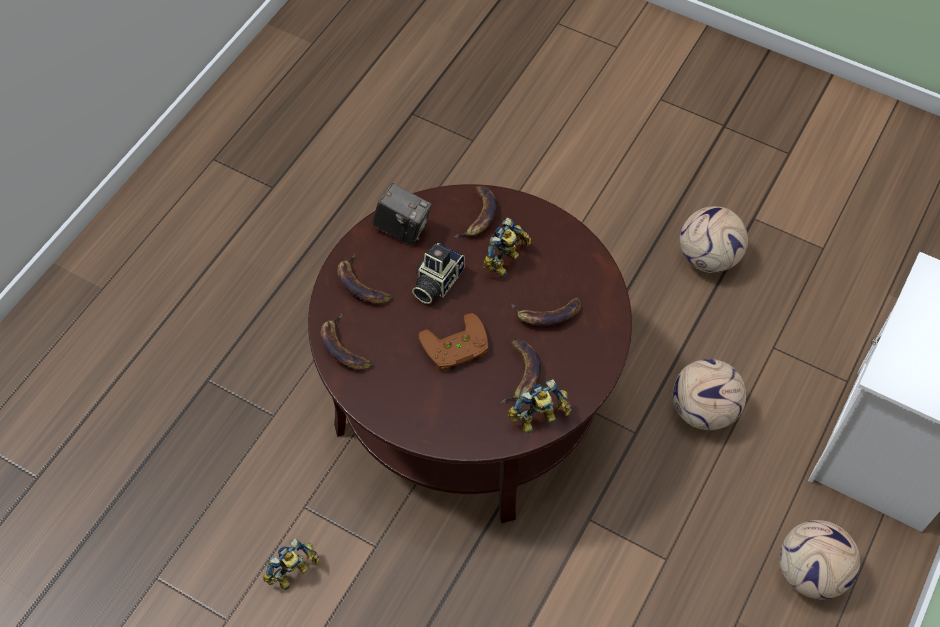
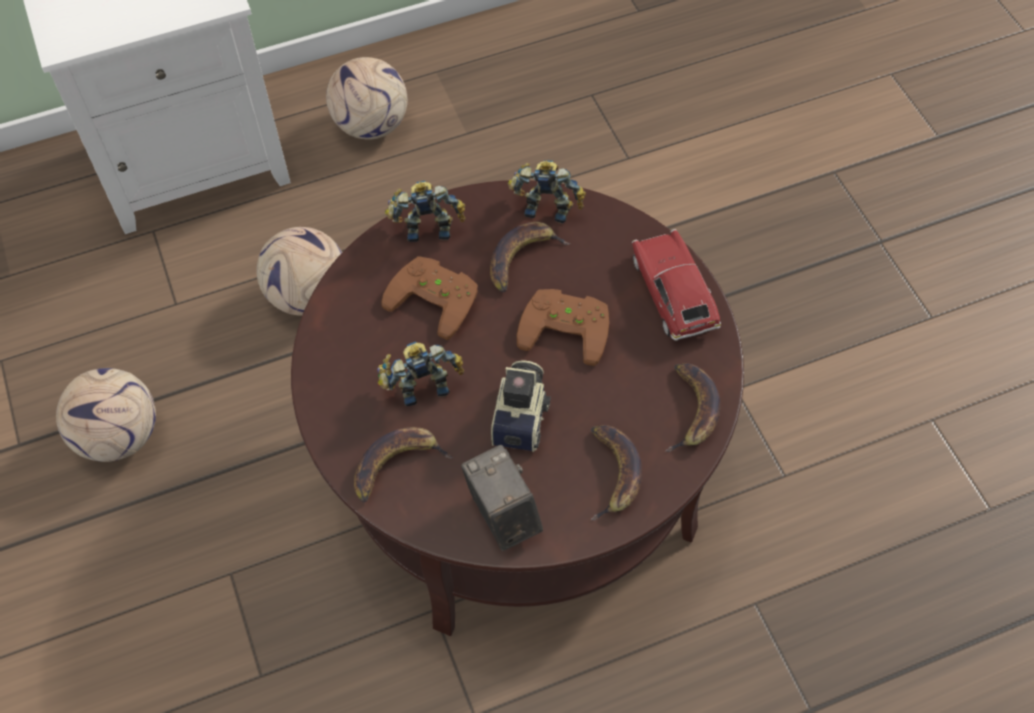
camera: 140 degrees left, 0 degrees up
(294, 574) = (837, 417): toy robot -> toy robot (427, 226)
(409, 413) = (673, 293): none -> toy car
(436, 282) = (522, 416): camera -> camera turned 60 degrees counterclockwise
(547, 315) = (437, 296): banana -> brown game controller

